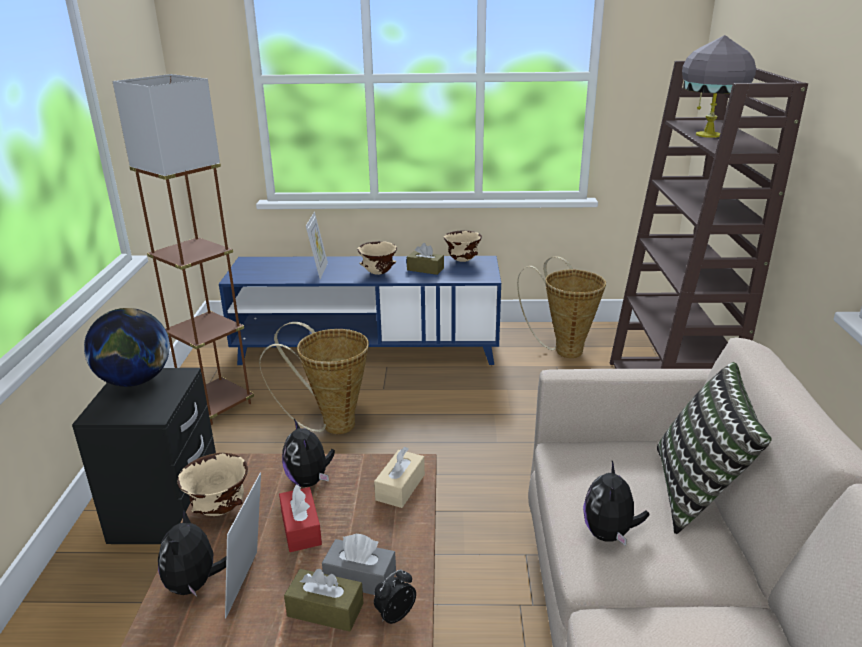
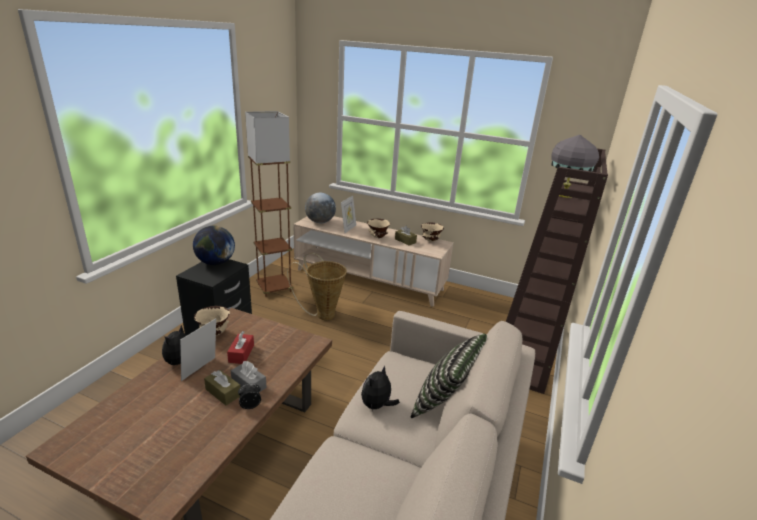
camera: 20 degrees right, 0 degrees up
(263, 270) = (320, 222): none -> globe
(310, 480) = (262, 333): plush toy -> none
(368, 350) = (369, 279): blue tv stand -> beige tv stand
(400, 487) = (301, 350): beige tissue box -> none
(563, 349) = (482, 309): basket -> none

